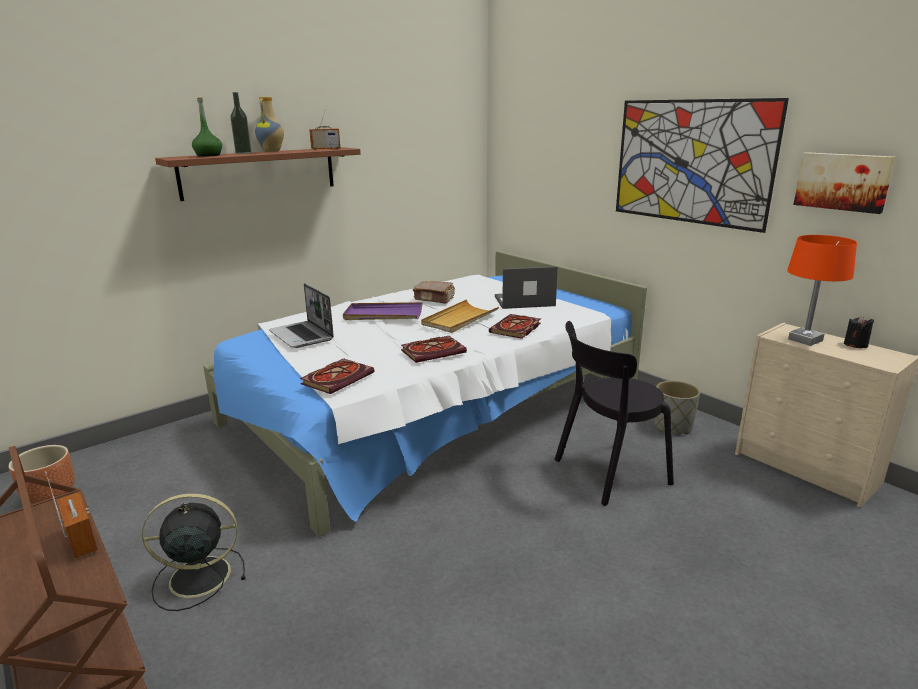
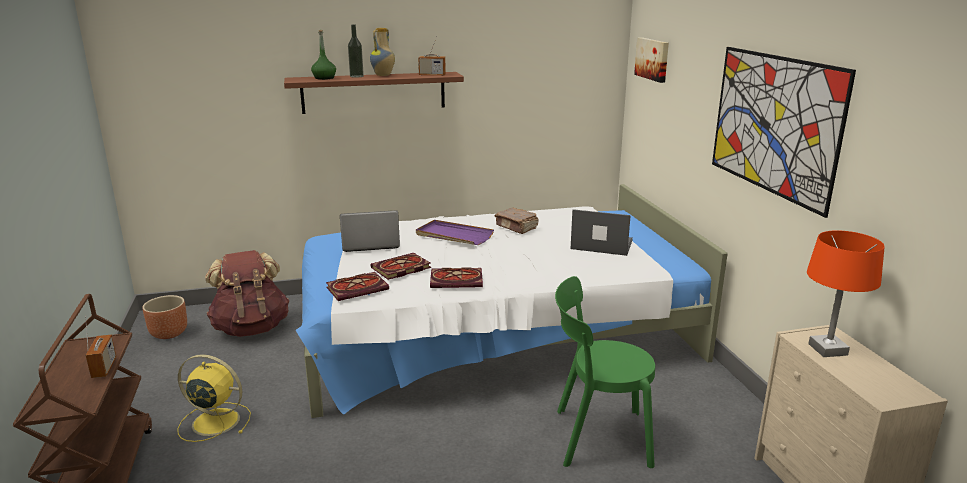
camera: 25 degrees right, 0 degrees up
(162, 463) = (251, 328): none -> brown backpack
(197, 577) = (214, 421): black fan -> yellow fan
(302, 336) = (369, 244): laptop -> laptop turned 90 degrees clockwise
(459, 319) = (514, 253): beige tray -> none
(516, 329) = (556, 273): book -> book (400, 269)
(607, 473) = (596, 437): black chair -> green chair
(673, 426) = (713, 411): grey planter -> none
(843, 181) = (895, 175): picture -> picture (653, 59)
(855, 345) = (883, 368): black candle -> none

